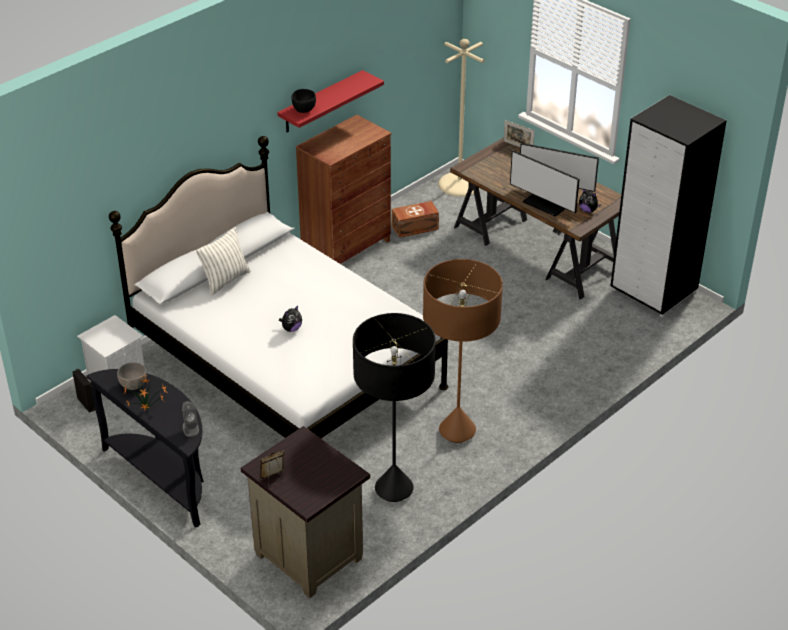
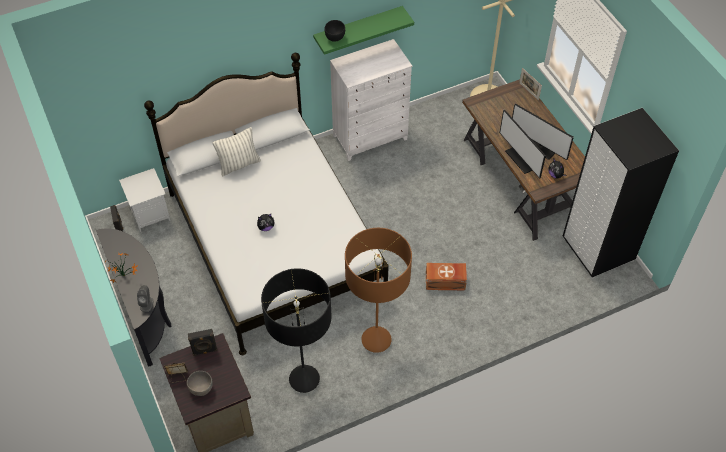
camera: 20 degrees right, 15 degrees up
(133, 385) = (124, 250): grey bowl -> grey bowl (201, 388)
(292, 447) = (205, 351): none -> black speaker
(321, 102) = (358, 28): red shelf -> green shelf
(348, 249) = (371, 138): brown dresser -> white dresser
(416, 228) = (433, 132): brown storage box -> brown storage box (445, 282)

